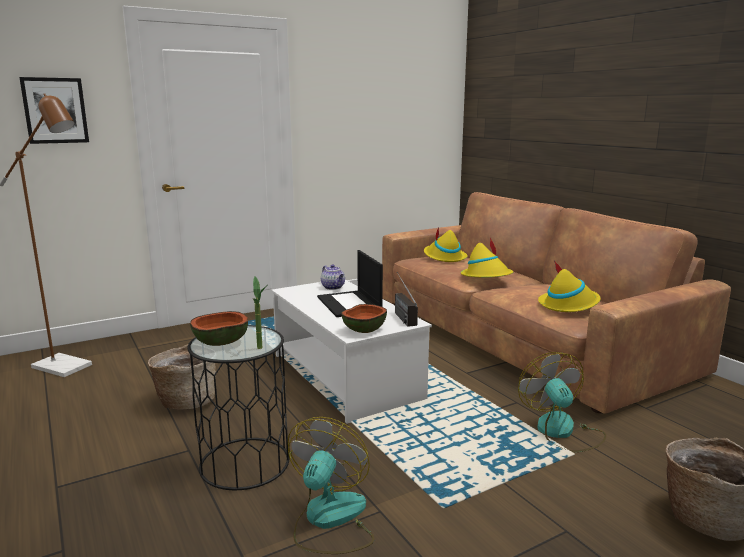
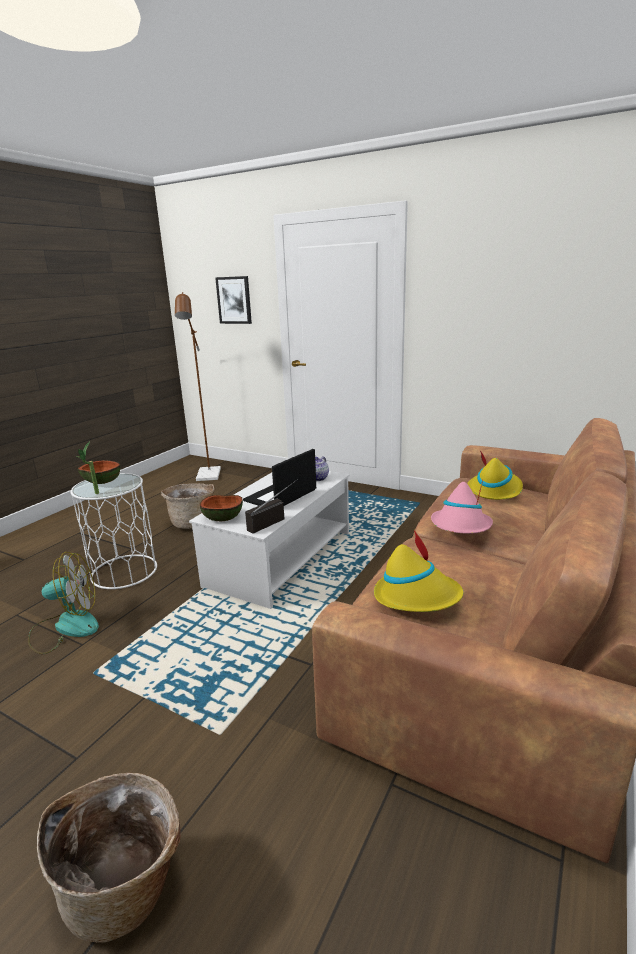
camera: 60 degrees right, 5 degrees up
(244, 463) = (124, 571): black side table -> white side table
(486, 276) = (461, 526): yellow hat -> pink hat
(562, 432) = (266, 714): fan -> none

